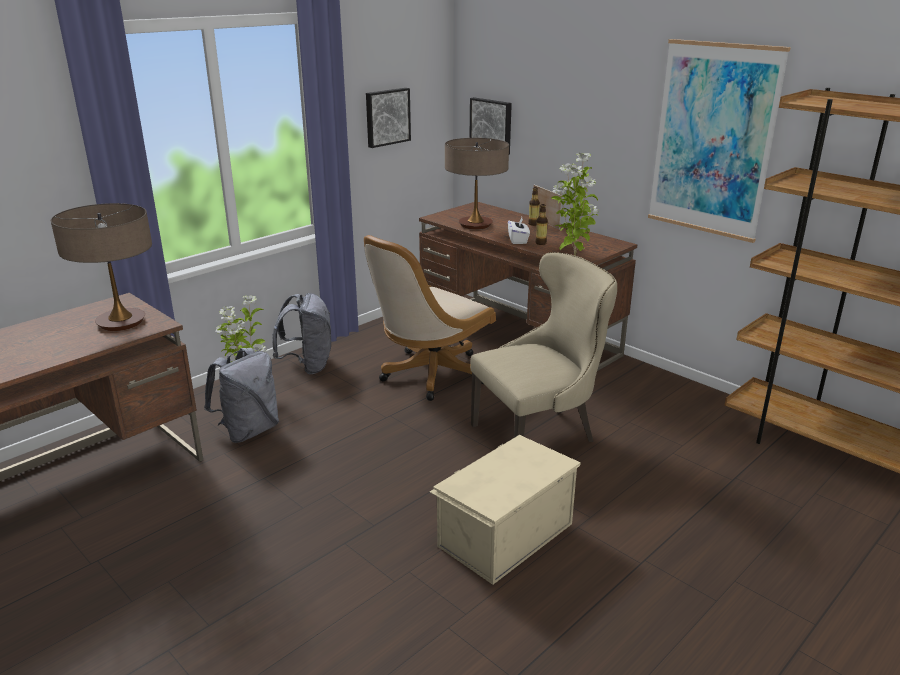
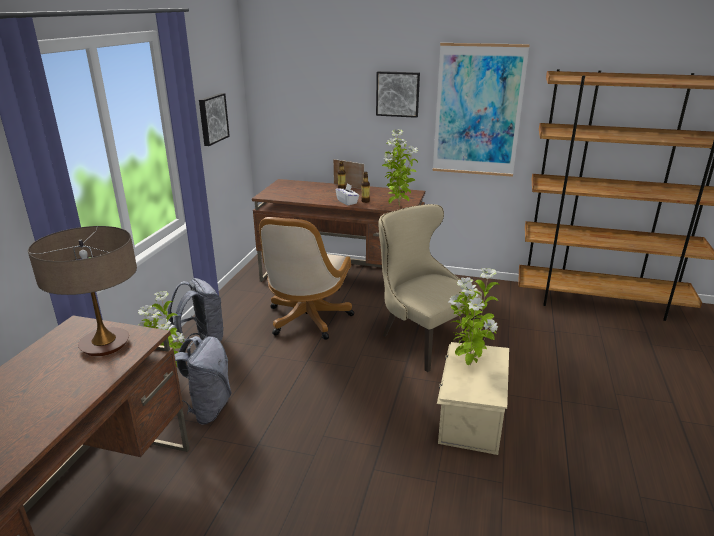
camera: 30 degrees left, 0 degrees up
(475, 225) = (302, 196): table lamp -> none
(491, 125) = (287, 118): picture -> picture (398, 94)
(508, 463) = (468, 364): none -> potted plant
(538, 434) = (422, 340): beige chair -> beige chair turned 75 degrees counterclockwise

